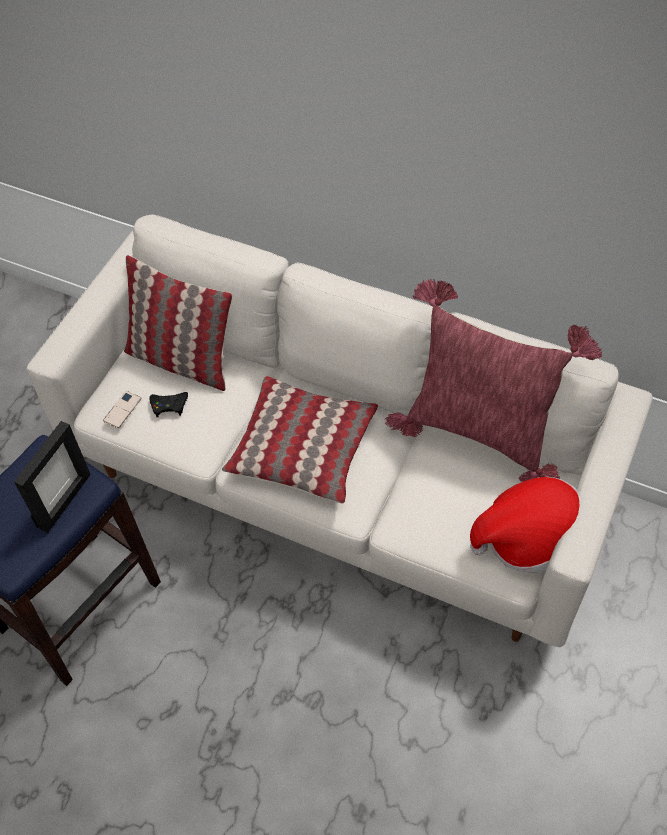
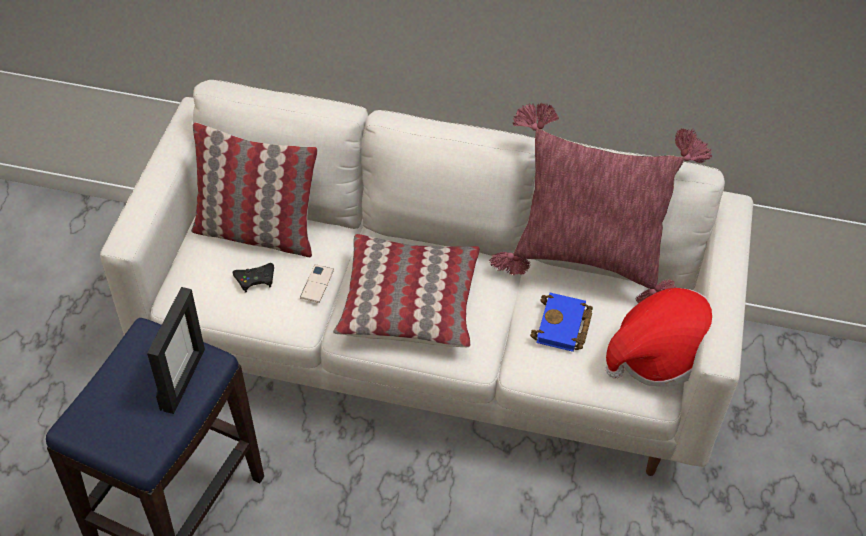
camera: 15 degrees left, 5 degrees down
(122, 409) = (205, 290): phone -> phone (317, 283)
(441, 495) = (563, 327): none -> blue book

